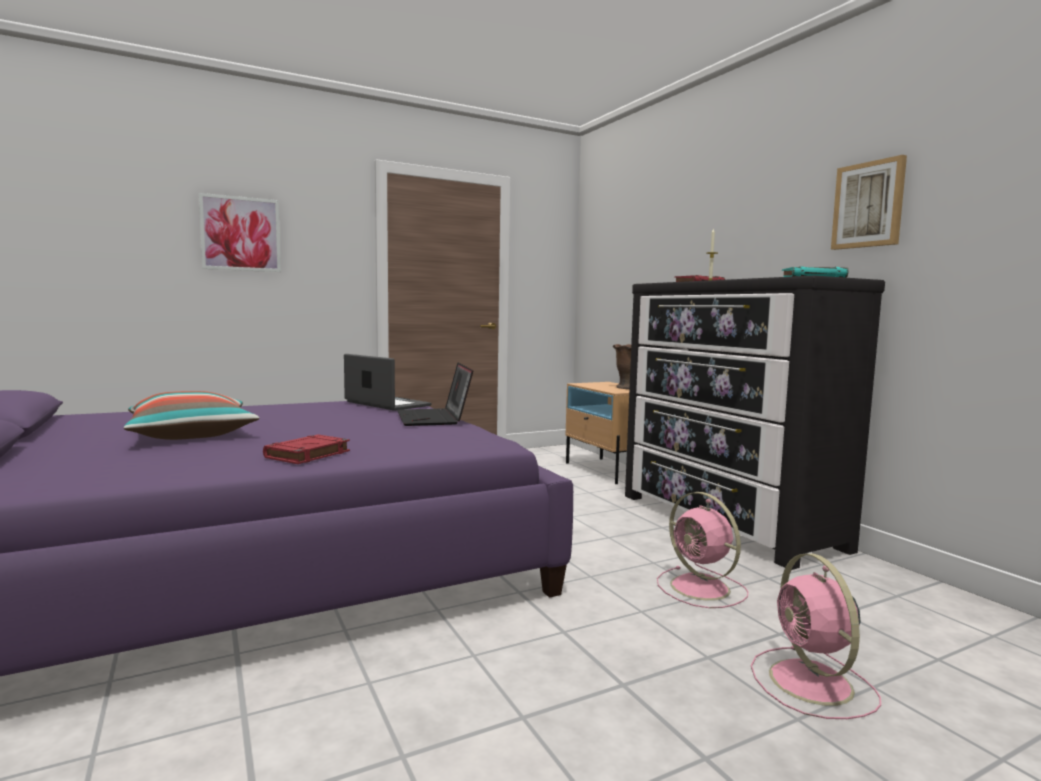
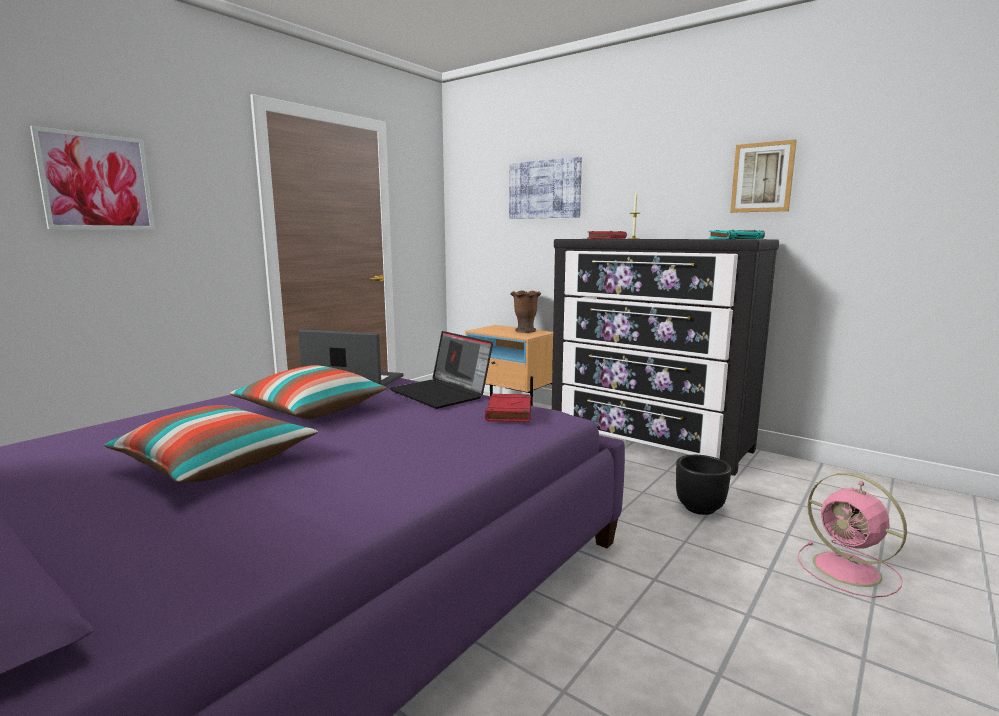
camera: 25 degrees left, 5 degrees up
(307, 455) = (420, 469): red book -> red book (509, 413)
(316, 417) = (312, 410): none -> pillow
(657, 235) = (544, 189): none -> picture
(702, 588) = (700, 508): pink fan -> black planter

